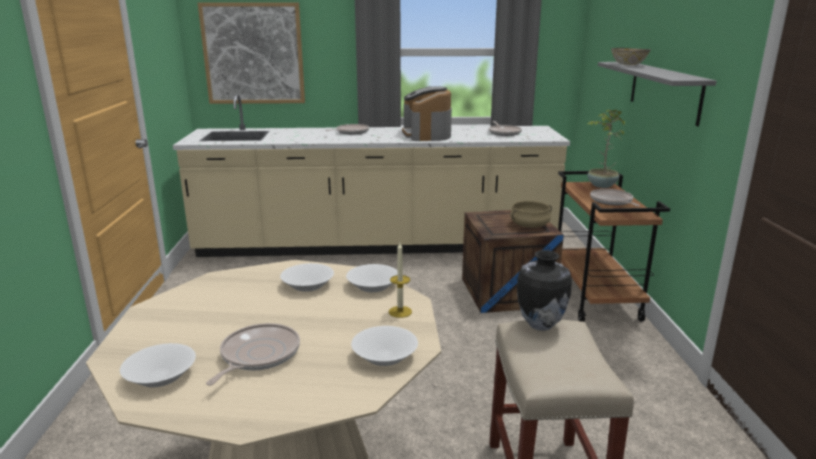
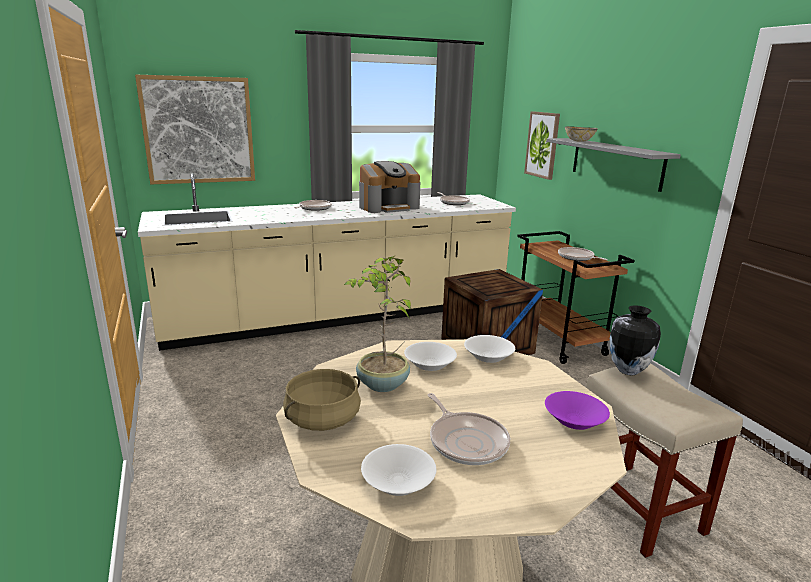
camera: 20 degrees left, 0 degrees up
(257, 355) = (466, 441): frying pan -> frying pan turned 150 degrees clockwise
(385, 356) = (575, 419): white bowl -> purple bowl
(400, 312) = (539, 377): candle -> none
(426, 134) = (388, 207): coffee machine -> coffee machine turned 90 degrees counterclockwise
(529, 225) = (509, 284): beige cooking pot -> beige cooking pot (323, 420)
(601, 185) = (554, 244): potted plant -> potted plant (381, 385)
(610, 70) = (542, 145): none -> picture

